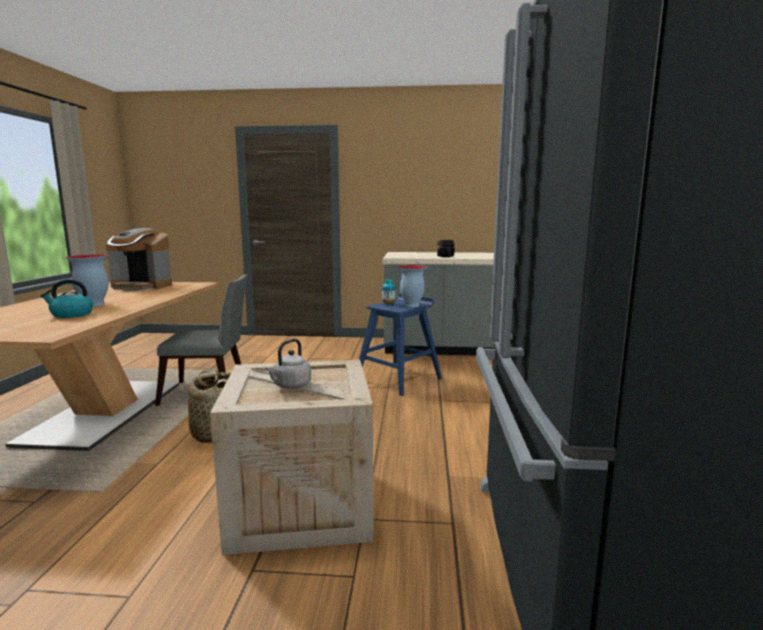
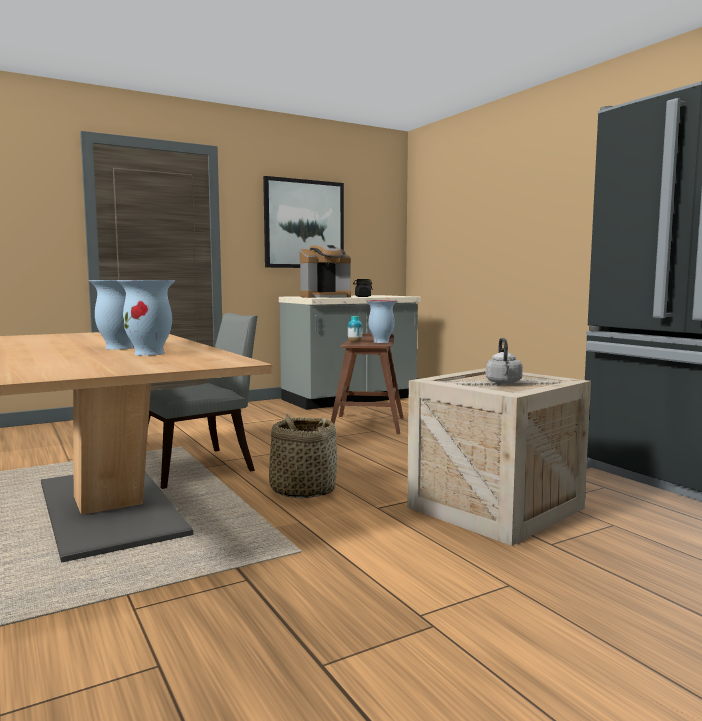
camera: 35 degrees left, 5 degrees down
(71, 314) = (150, 353): kettle -> vase
(142, 286) = (75, 336): coffee machine -> coffee machine (325, 297)
(399, 379) = (368, 424): blue stool -> brown stool
(416, 187) = (304, 224): none -> picture

